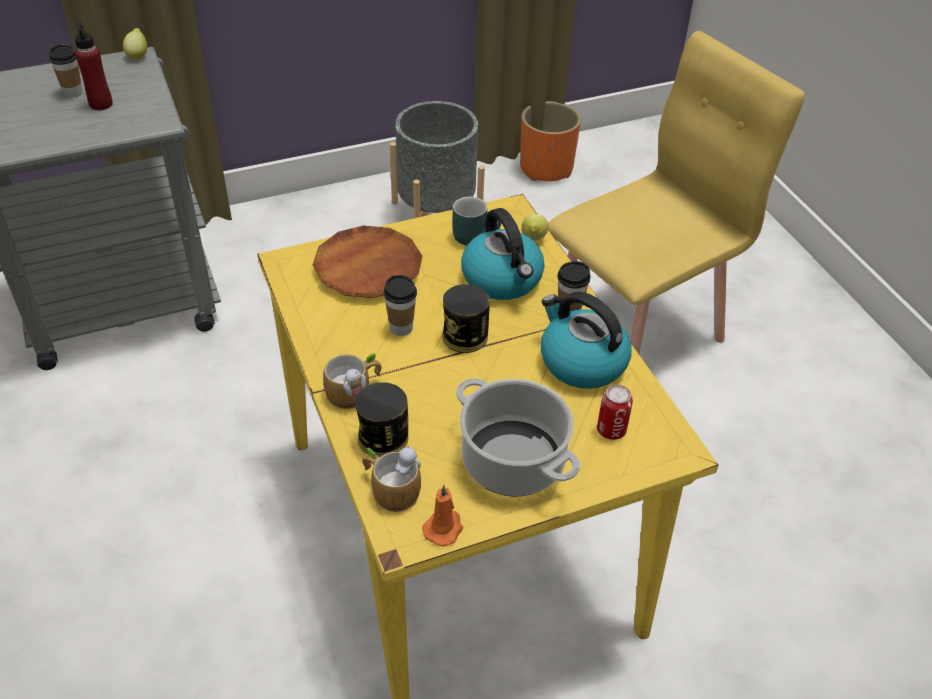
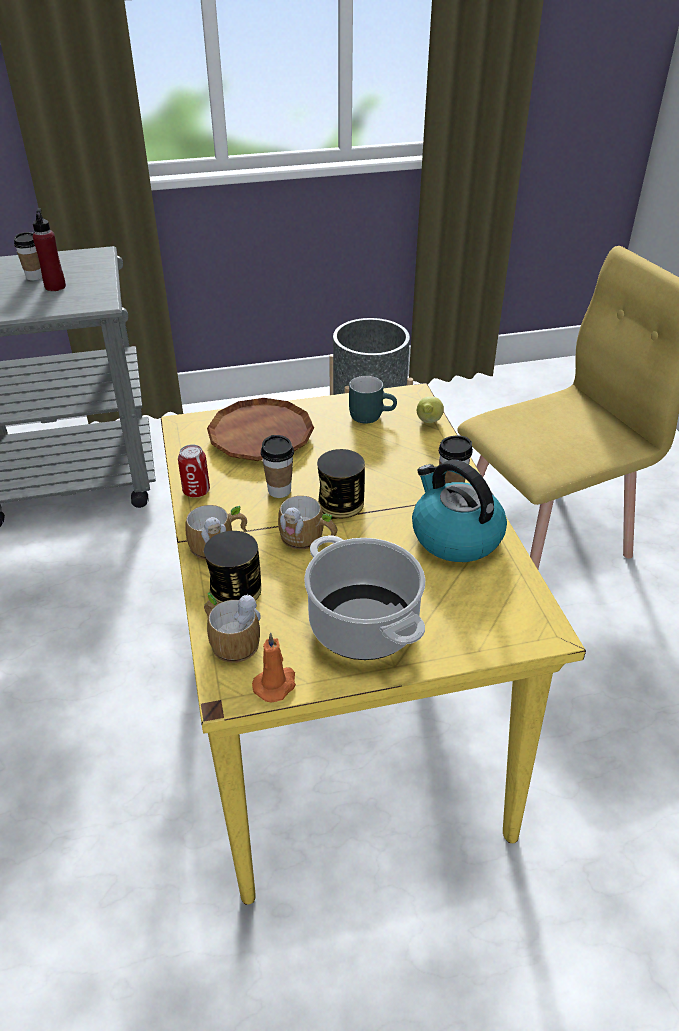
camera: 10 degrees right, 5 degrees down
(138, 56) = (99, 252): lemon -> none
(441, 377) = (308, 539): none -> mug
(503, 279) = (390, 455): kettle -> none
(546, 168) = (477, 392): orange planter -> none
(611, 430) = (474, 604): can -> can (196, 491)

